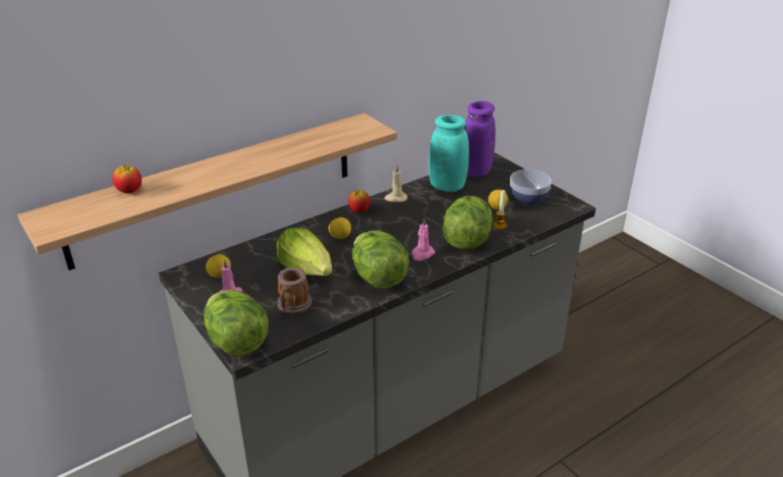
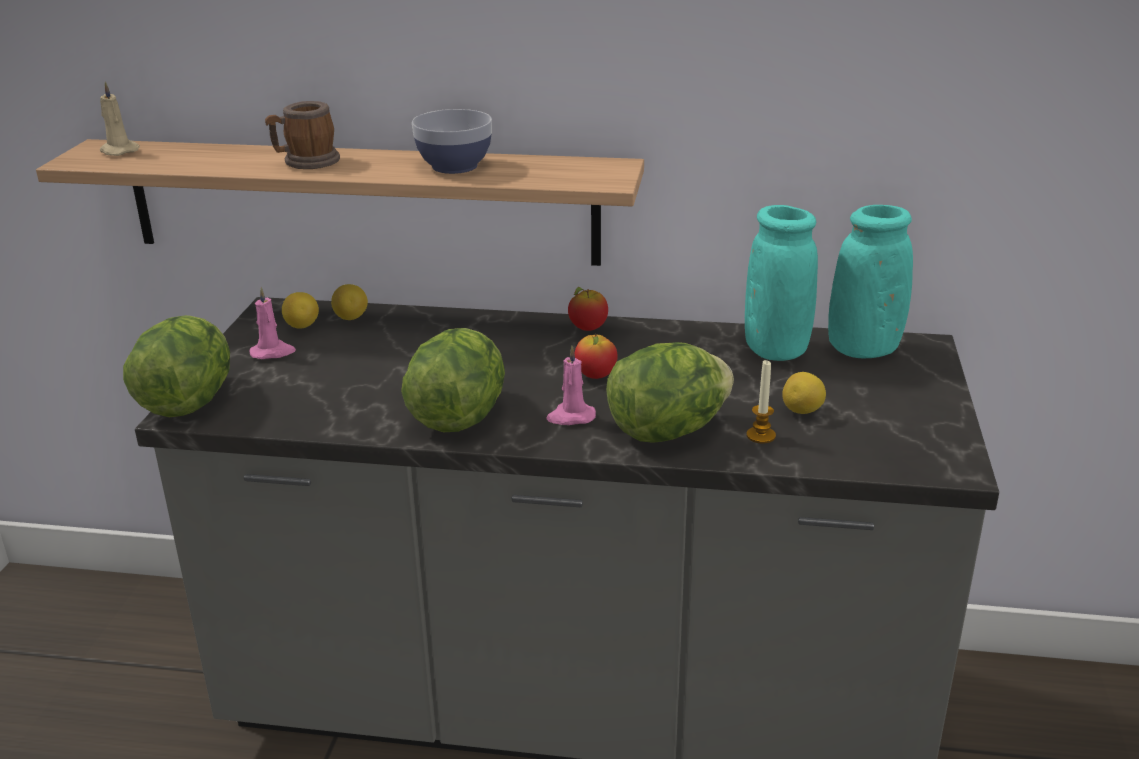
camera: 45 degrees right, 5 degrees down
(130, 191) = (207, 152): apple -> apple (595, 376)
(292, 306) = (308, 395): mug -> mug (306, 162)
(307, 269) = (399, 364): lettuce -> none
(340, 237) = (506, 347): lemon -> lemon (351, 318)
(395, 198) = (668, 334): beige candle -> beige candle (118, 151)
(476, 171) = (863, 349): purple vase -> turquoise vase
(528, 200) = (882, 424): bowl -> bowl (454, 166)

